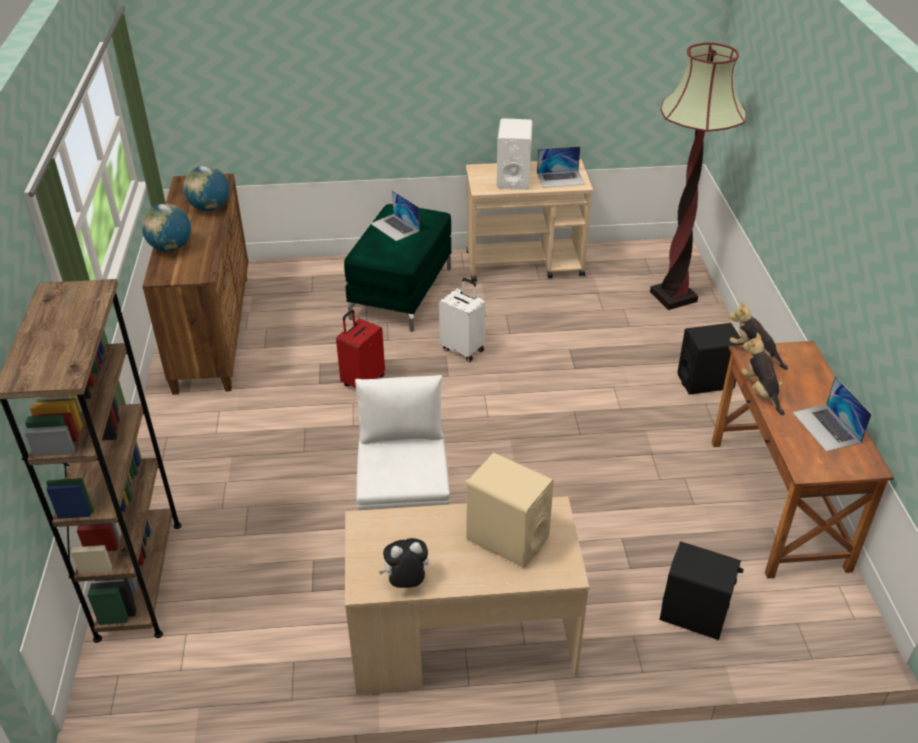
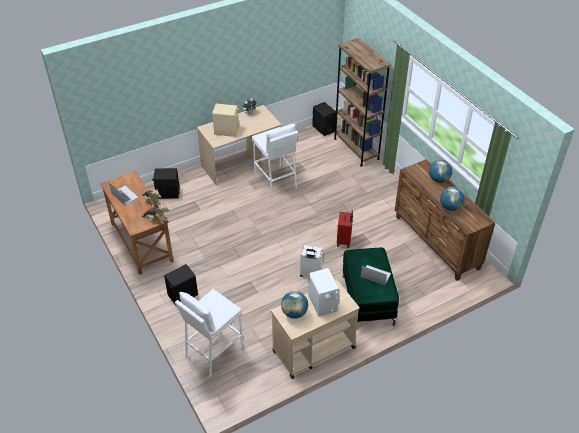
camera: 155 degrees right, 5 degrees up
(153, 686) = (323, 128): none -> black speaker
(560, 179) = (294, 313): laptop -> globe
(673, 297) = (214, 352): floor lamp -> white stool

